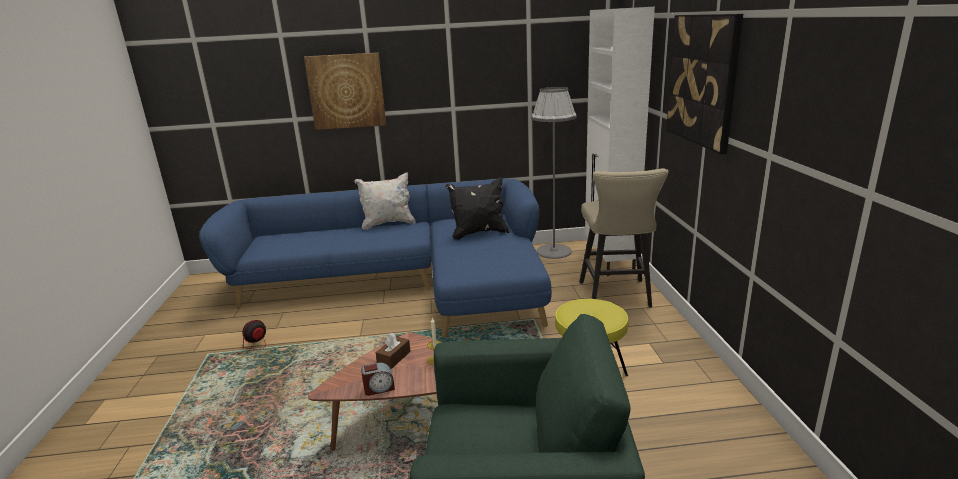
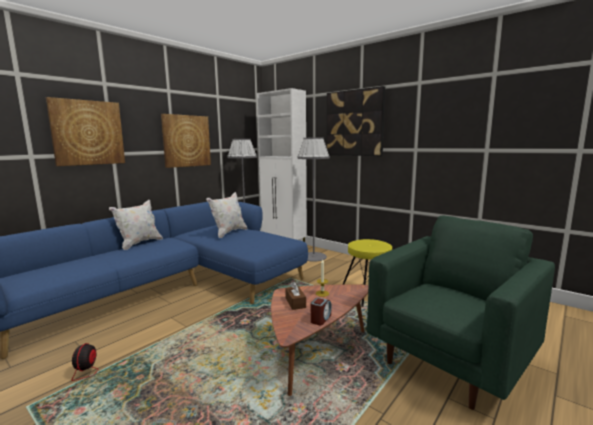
camera: 45 degrees left, 10 degrees down
(471, 93) = (186, 141): none -> picture
(479, 233) = (228, 233): black pillow -> white pillow
(616, 297) = (313, 257): beige stool -> grey floor lamp

